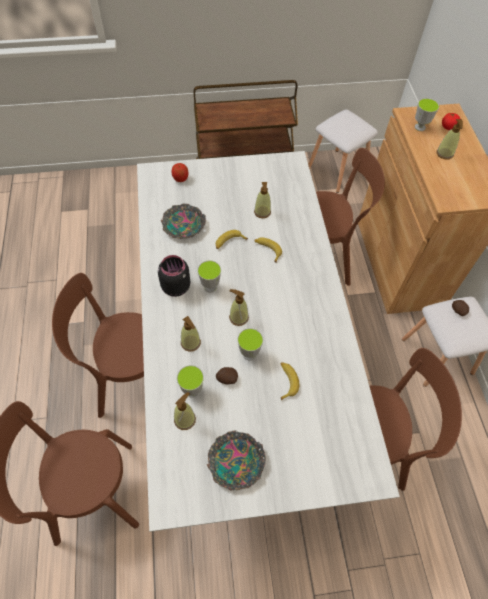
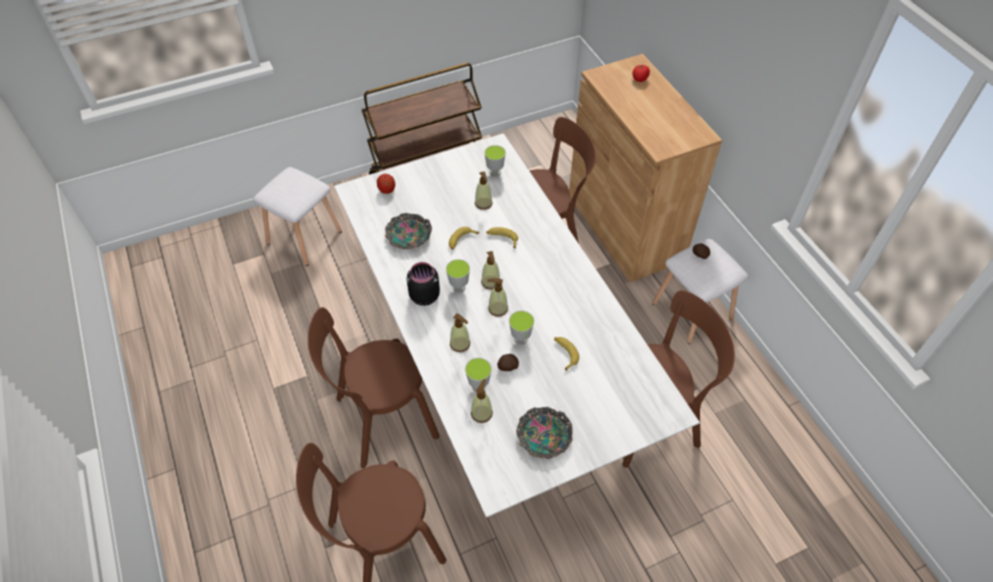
camera: 15 degrees left, 5 degrees down
(337, 170) = (529, 146): white stool -> white stool (304, 236)
(420, 127) = (613, 85): cup -> cup (495, 173)
(444, 154) = (645, 105): soap dispenser -> soap dispenser (490, 282)

